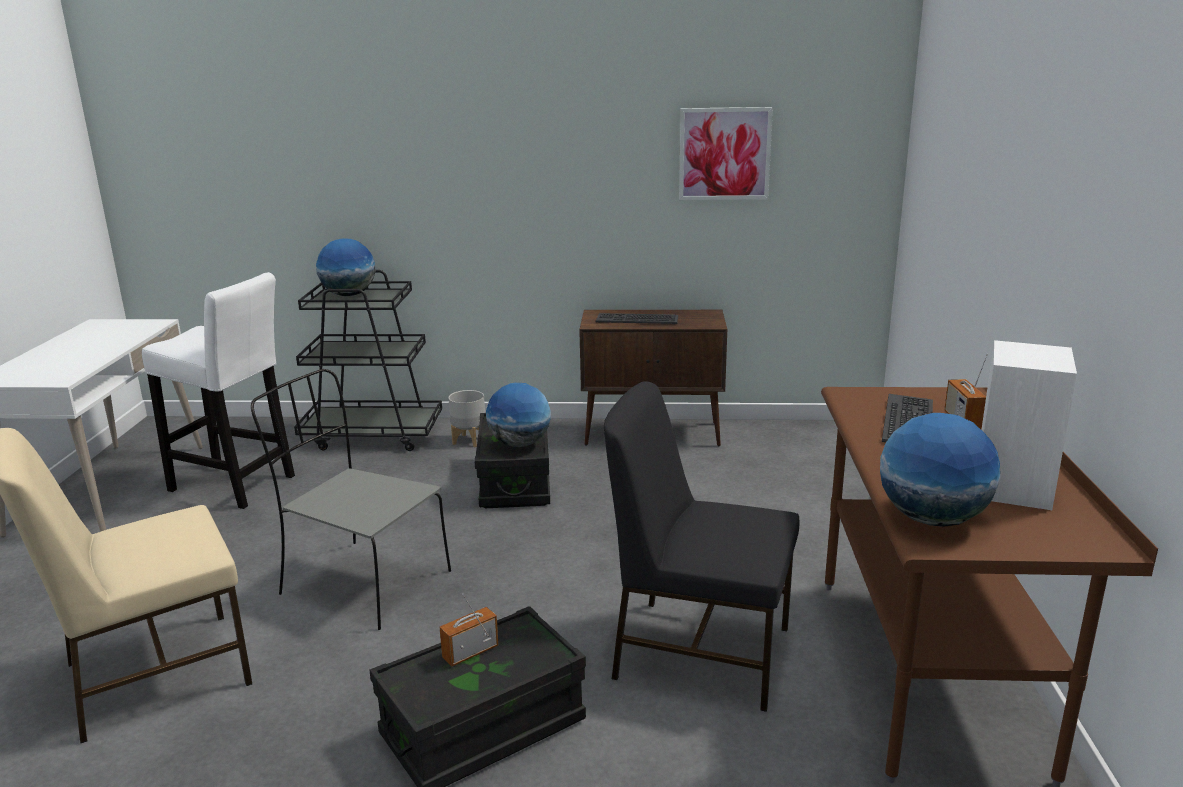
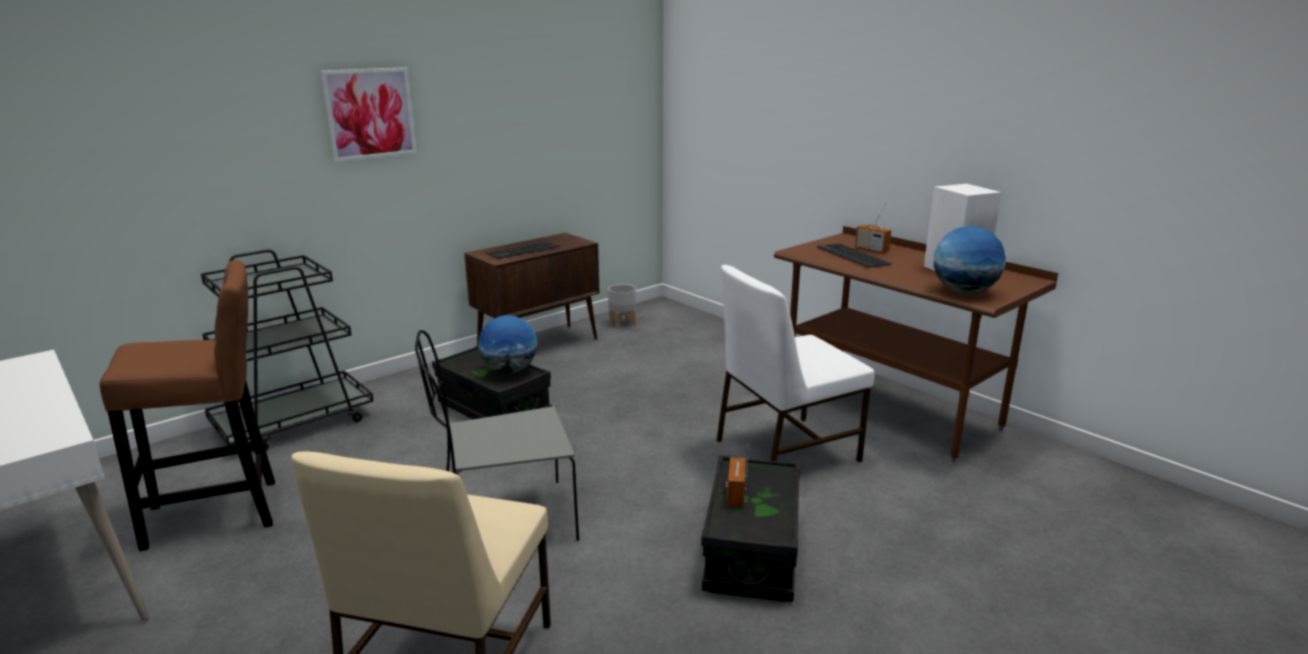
camera: 45 degrees left, 0 degrees up
(236, 485) = (221, 513): white stool -> brown stool
(349, 295) = (251, 280): globe -> none
(470, 441) = (401, 396): grey planter -> grey planter (622, 323)
(699, 651) = (784, 450): black chair -> white chair
(724, 154) = (555, 105): picture -> picture (370, 113)

